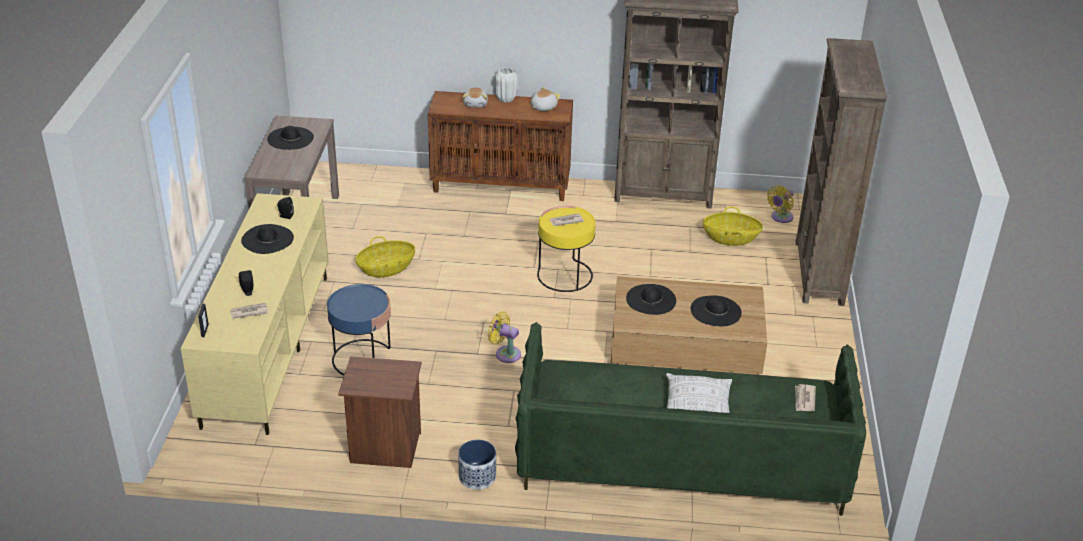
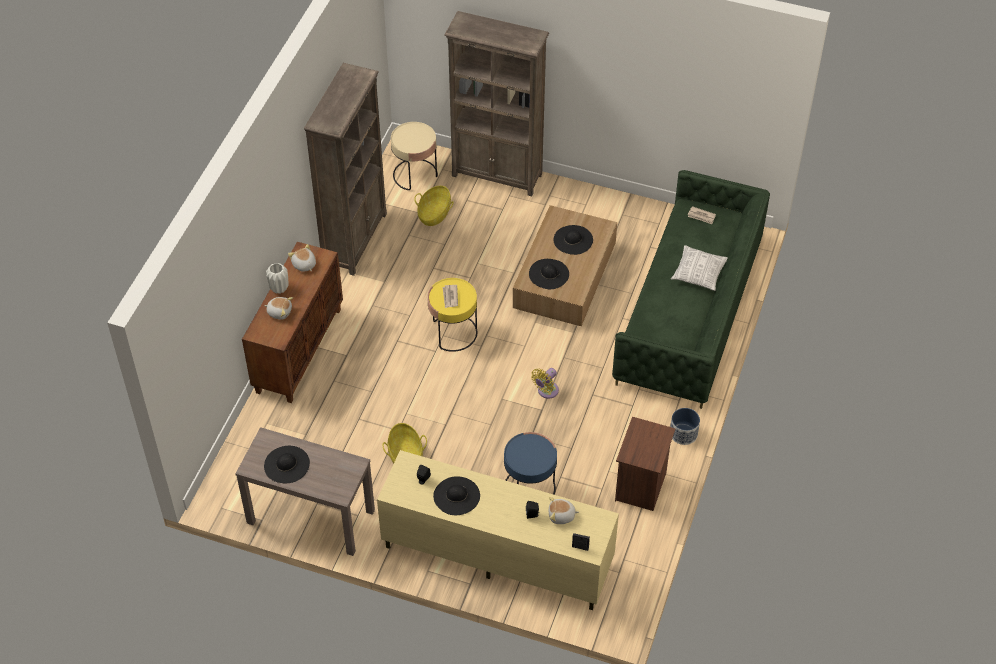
camera: 75 degrees left, 15 degrees up
(248, 312) = (561, 516): newspaper -> plush toy
(780, 218) = (415, 175): yellow fan -> beige side table

